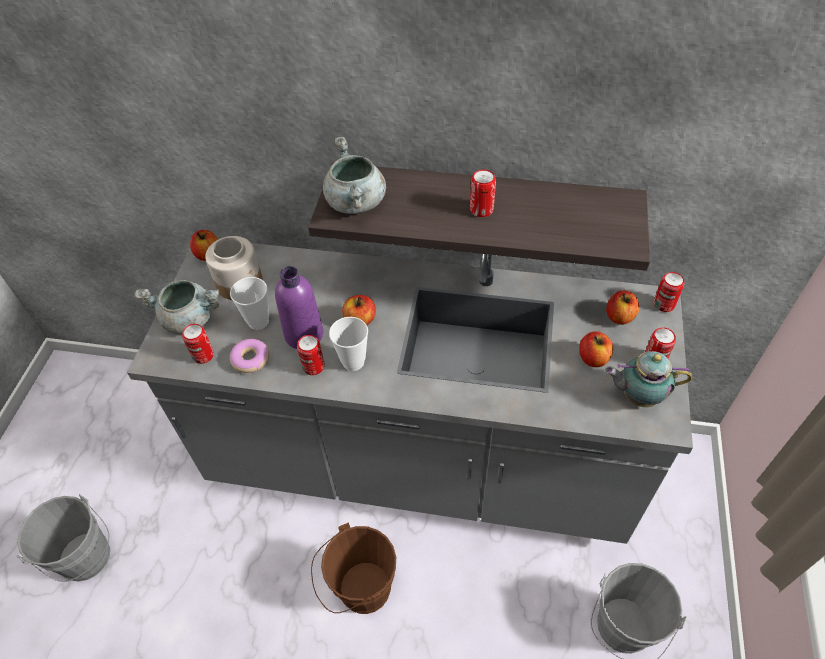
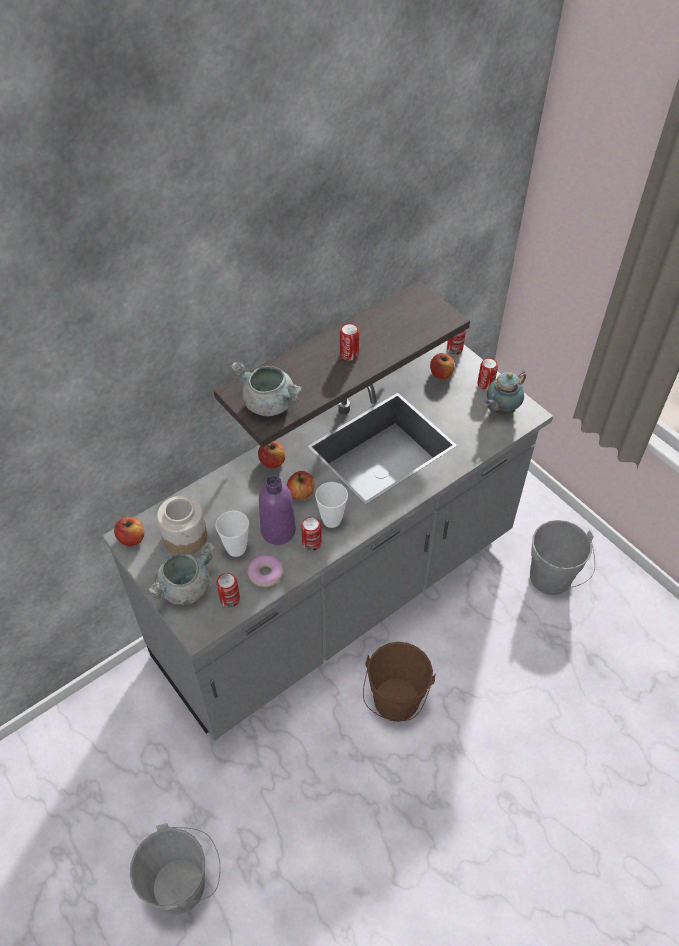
camera: 50 degrees left, 0 degrees up
(593, 358) = (456, 408): apple -> apple (272, 462)

